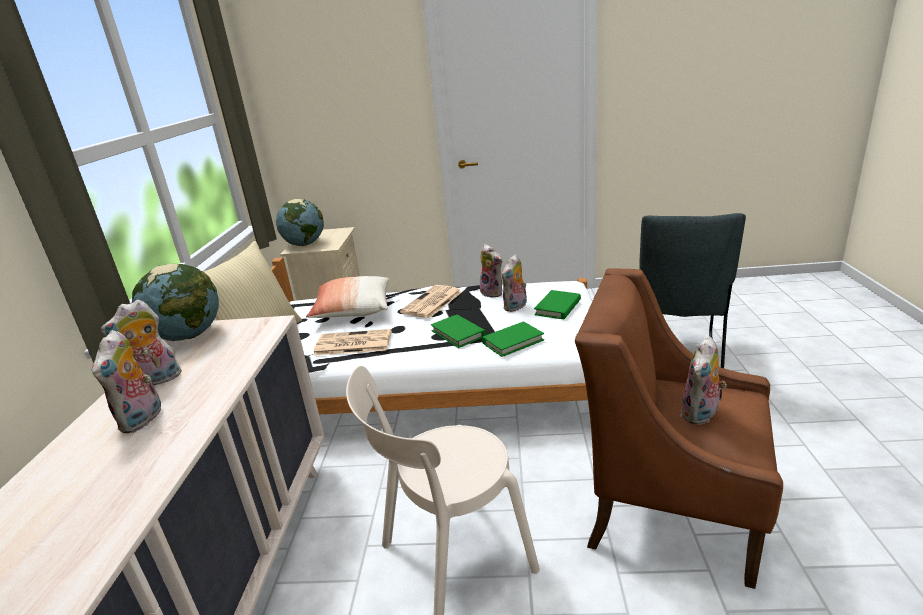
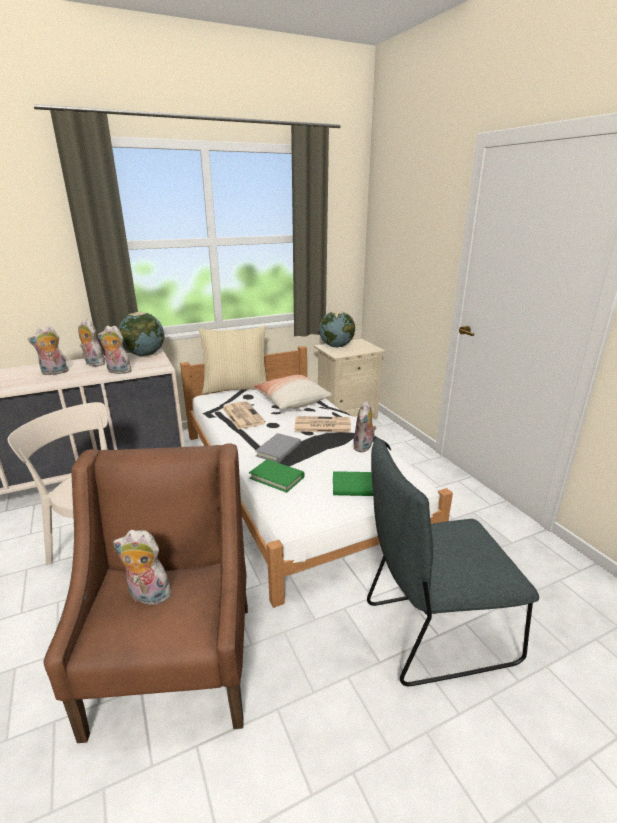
camera: 60 degrees right, 0 degrees up
(458, 333) = (278, 450): green book -> grey book
(516, 307) = (342, 465): plush toy -> plush toy (117, 372)

